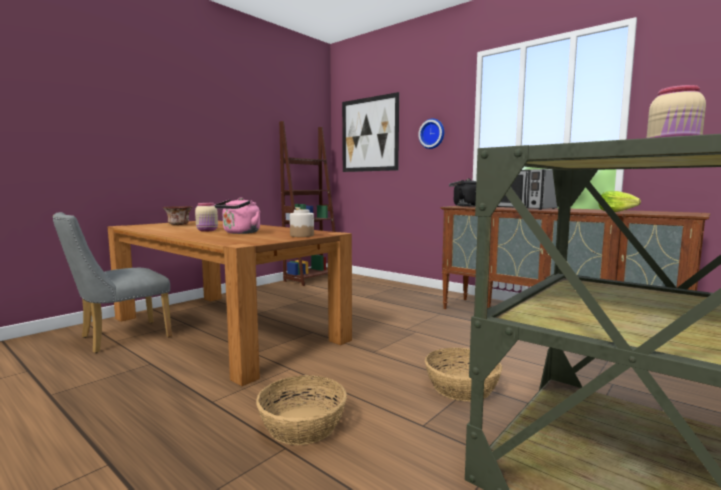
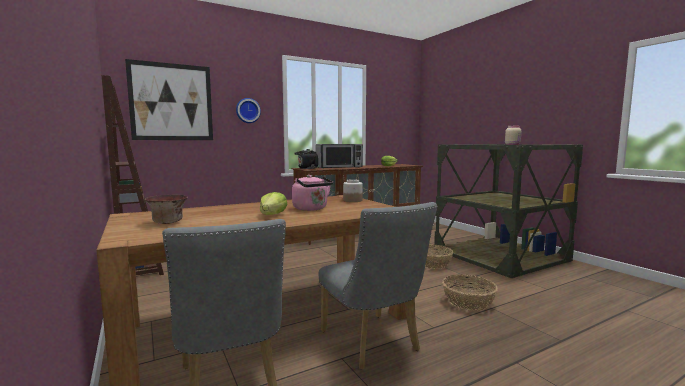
camera: 70 degrees left, 0 degrees up
(174, 373) = (373, 344): none -> grey chair
(207, 230) = (272, 215): beige jar -> lettuce

